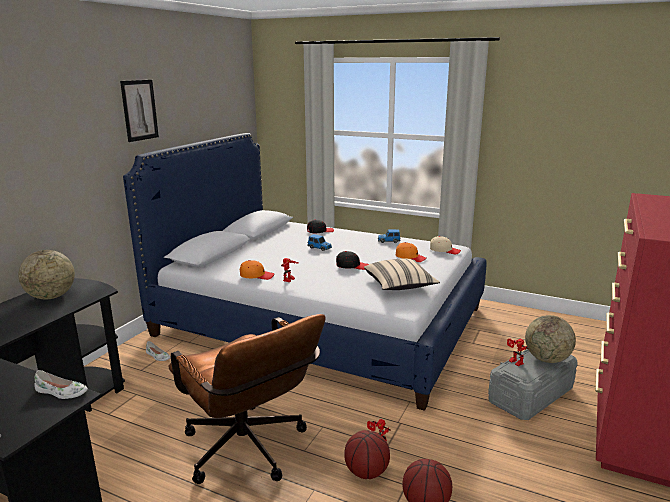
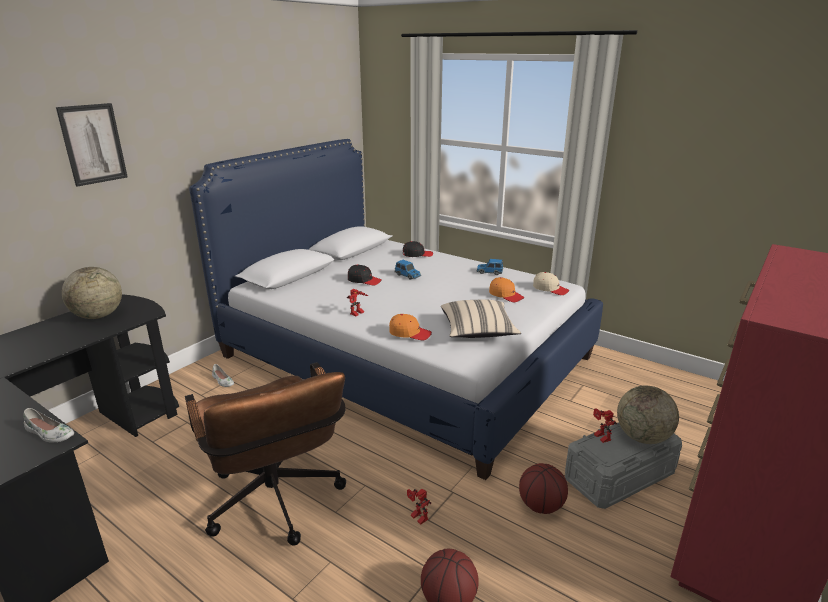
camera: 10 degrees right, 5 degrees up
(139, 110) = (212, 114): picture -> picture (93, 144)
(256, 275) = (325, 305): orange cap -> orange cap (409, 333)
(352, 266) = (433, 301): black cap -> black cap (364, 280)
(367, 472) = (395, 549): basketball -> basketball (541, 506)

